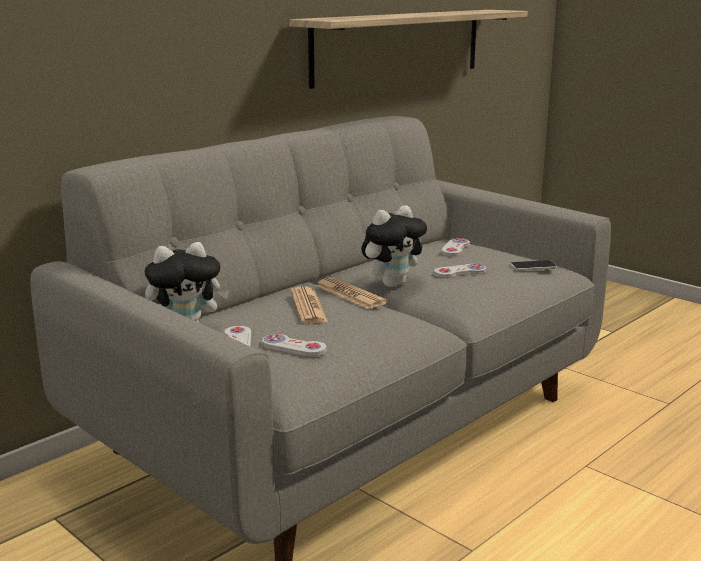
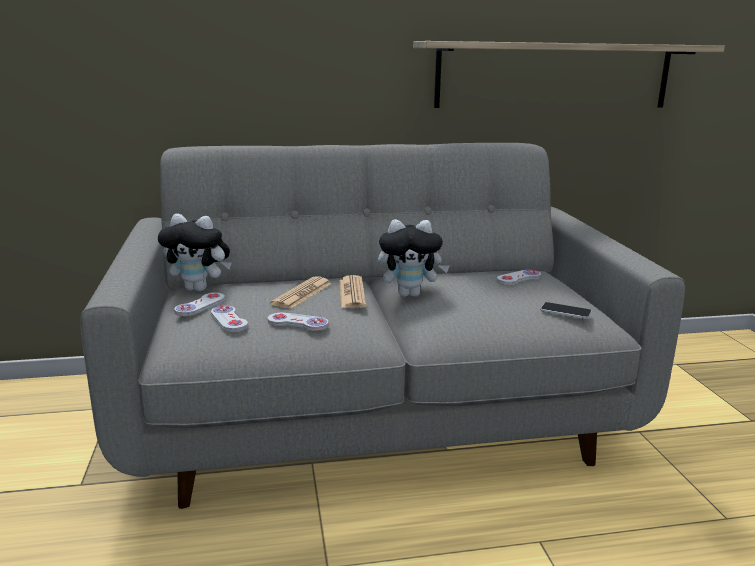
camera: 35 degrees right, 0 degrees up
(460, 272) = (481, 299): white game controller -> white game controller (298, 323)

